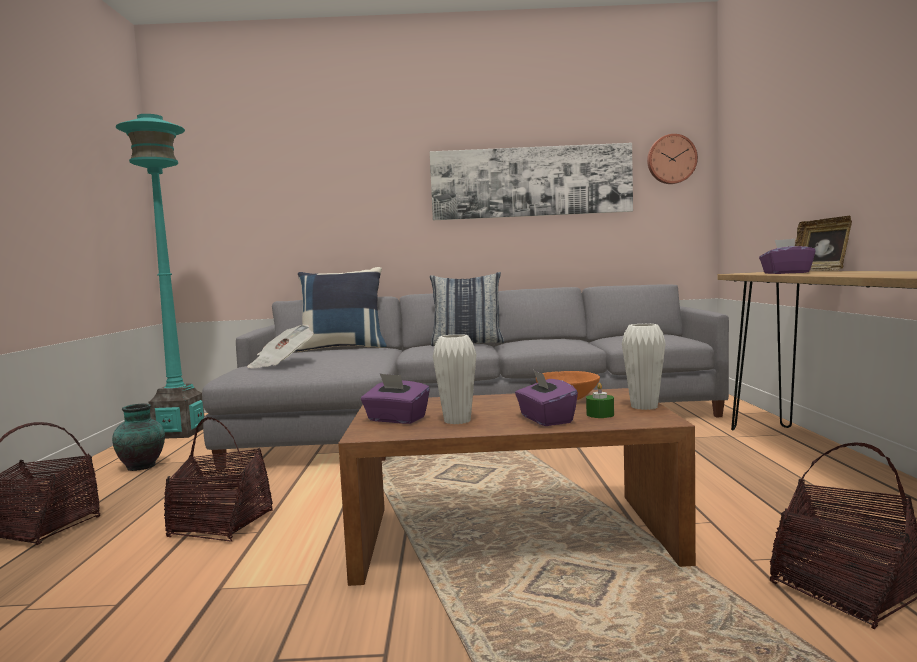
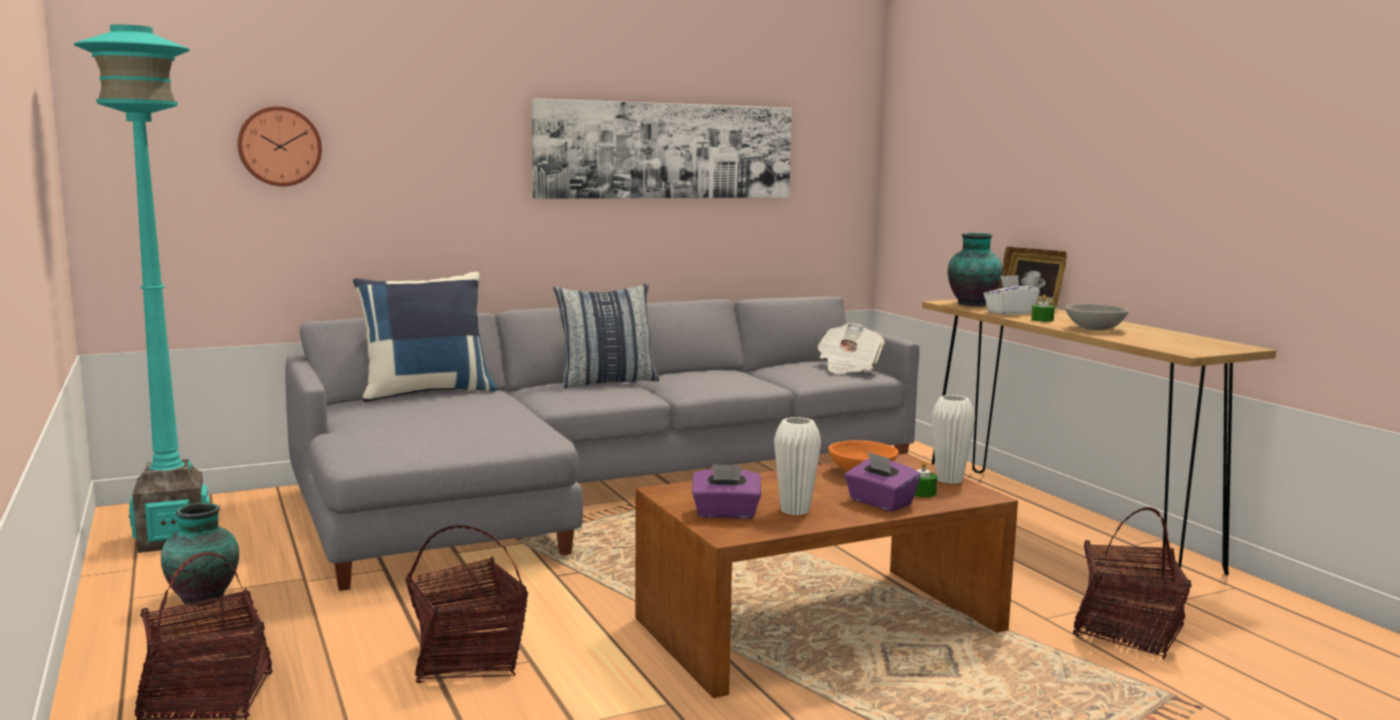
camera: 25 degrees left, 5 degrees up
(281, 364) = (406, 431): newspaper -> newspaper (848, 367)
(671, 159) = (833, 132): wall clock -> wall clock (279, 146)
(761, 272) = (972, 304): none -> vase
(786, 273) = (1009, 312): purple tissue box -> white tissue box
(810, 273) = (1042, 320): none -> green candle
(857, 274) = (1095, 329): none -> grey bowl

